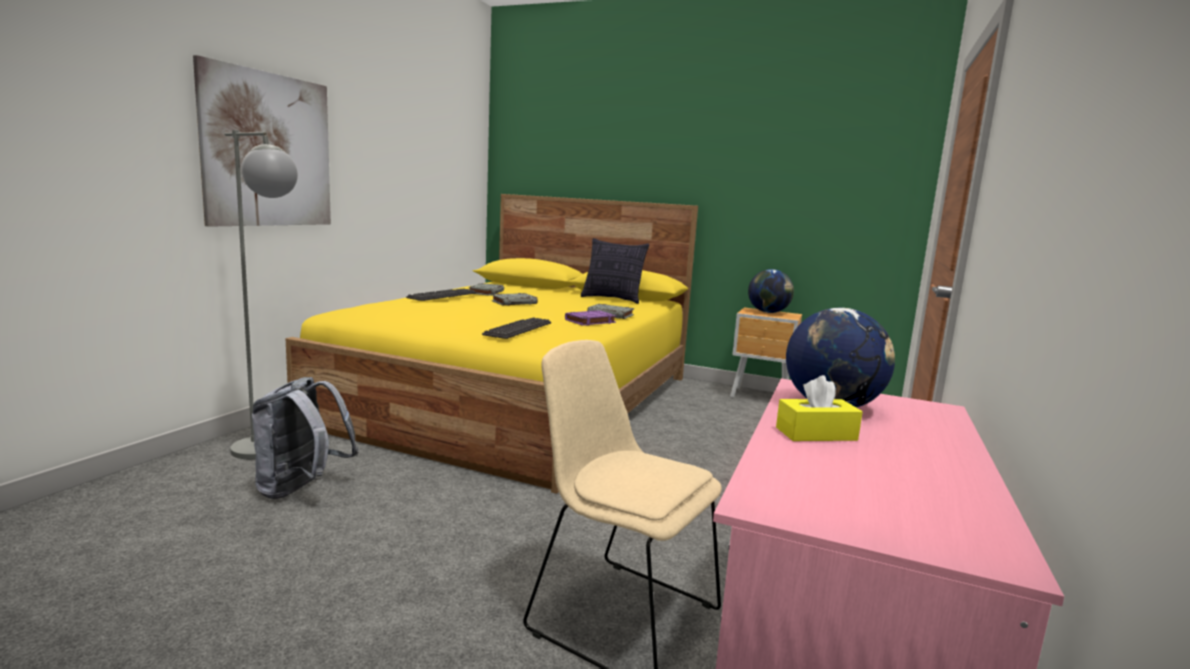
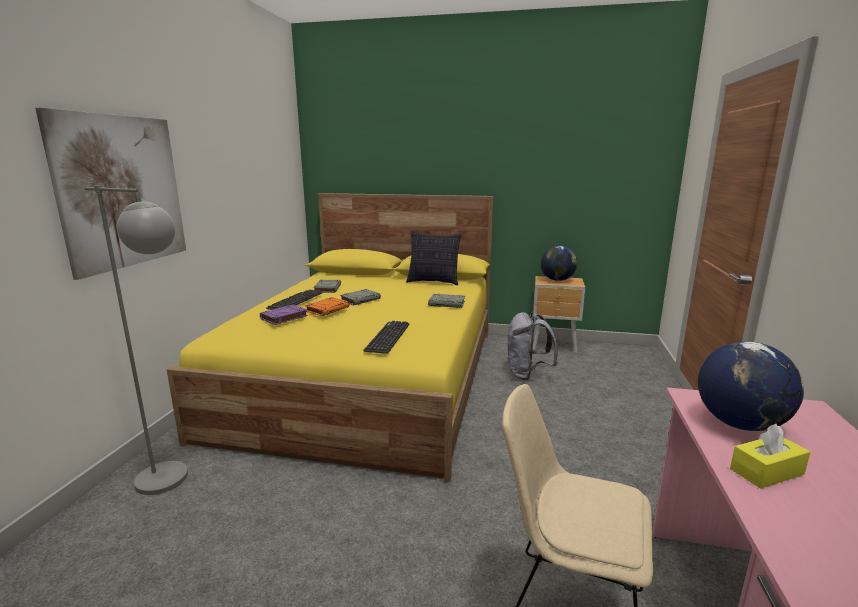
camera: 10 degrees left, 5 degrees up
(301, 489) = (223, 523): grey backpack -> grey backpack (527, 374)
(470, 304) = (327, 309): none -> orange book
(590, 321) = (437, 315): purple book -> purple book (284, 317)

